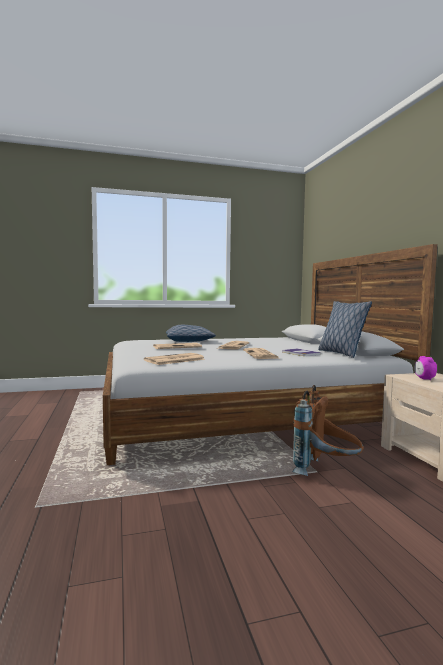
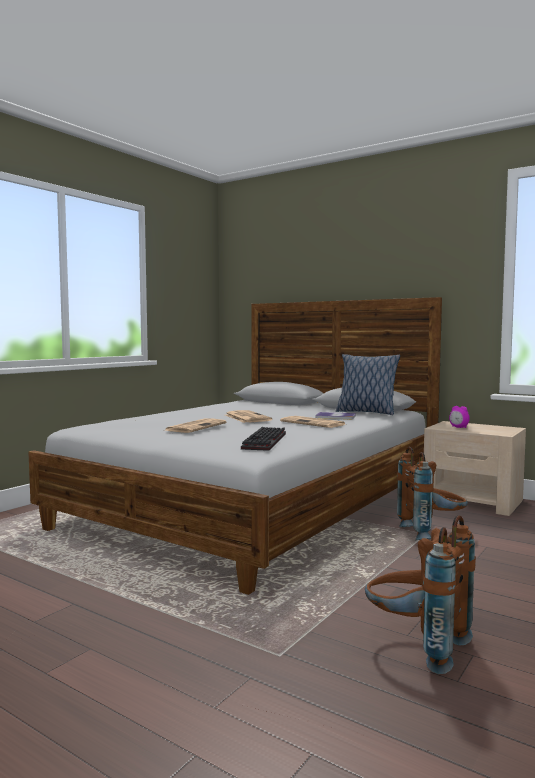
camera: 40 degrees left, 0 degrees up
(107, 546) = (416, 646): none -> brown backpack
(174, 360) = (266, 441): newspaper -> keyboard
(189, 341) = (168, 418): pillow -> none

